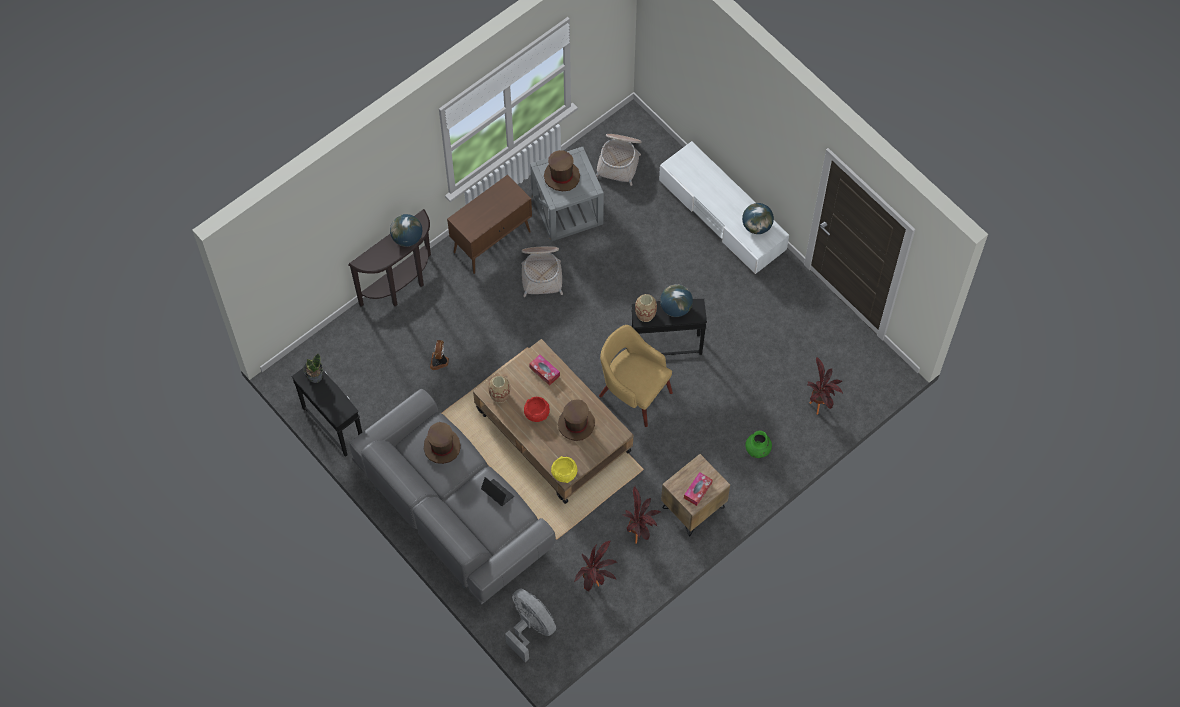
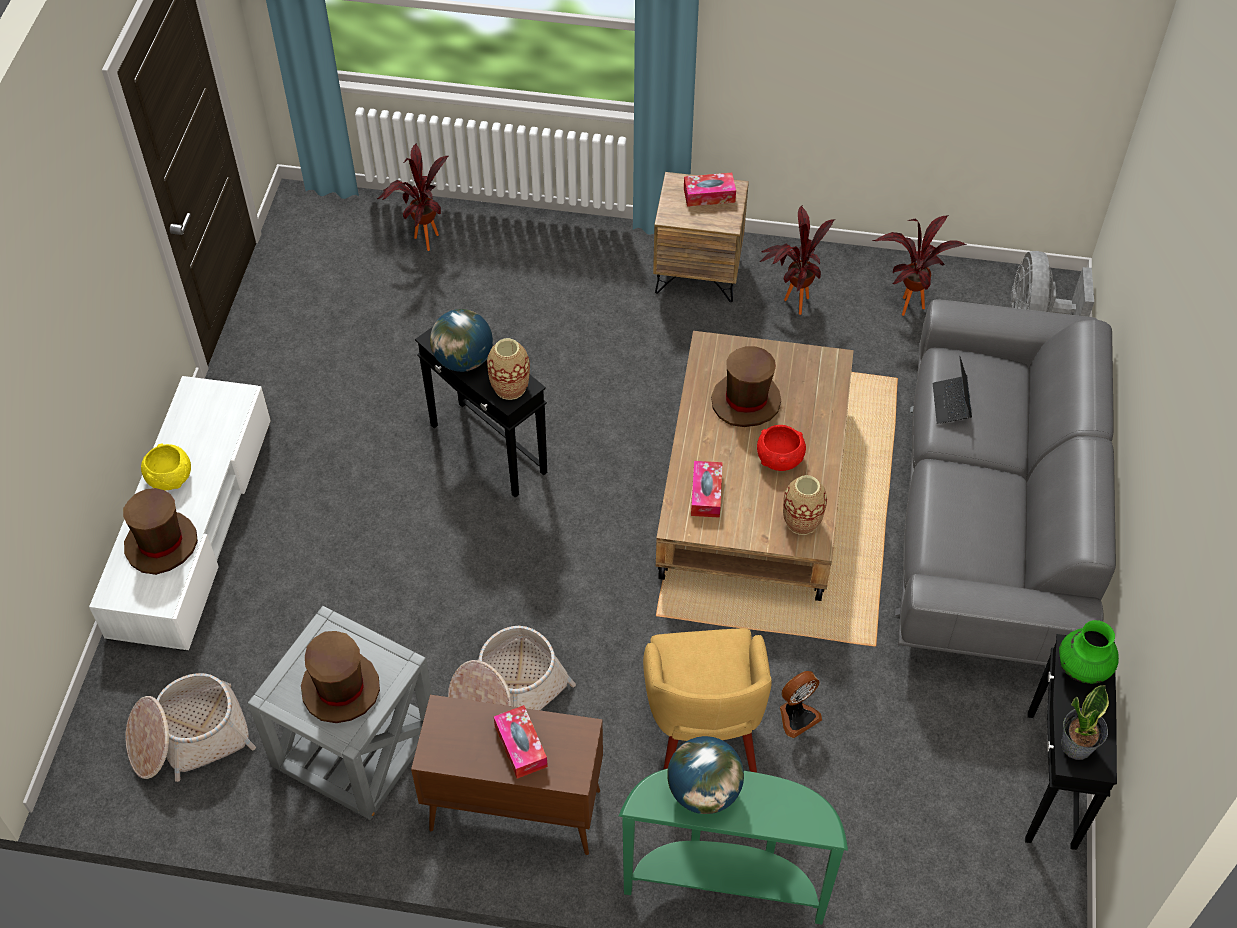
camera: 130 degrees left, 10 degrees down
(401, 286) = (725, 884): brown console table -> green console table
(442, 447) = (963, 519): brown hat -> brown hat (161, 544)
(484, 211) = (521, 746): none -> tissue box
(564, 473) = (830, 366): yellow bowl -> yellow bowl (170, 477)
(633, 392) = (599, 438): yellow armchair -> yellow armchair (702, 730)
(756, 226) = (198, 421): globe -> none
(757, 450) = (550, 260): green vase -> green vase (1082, 668)

